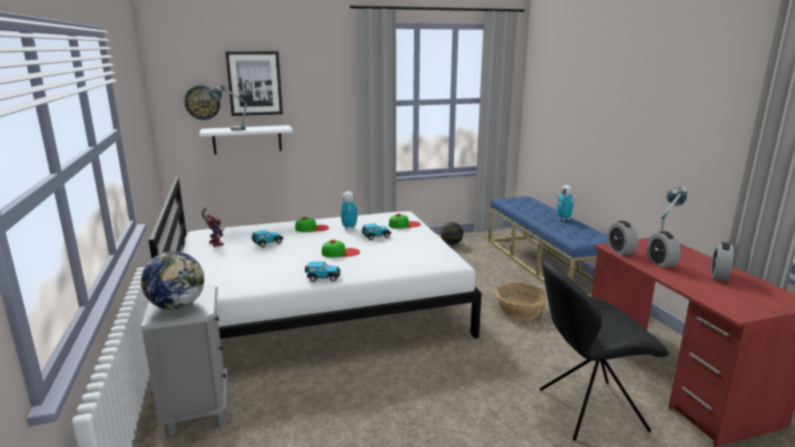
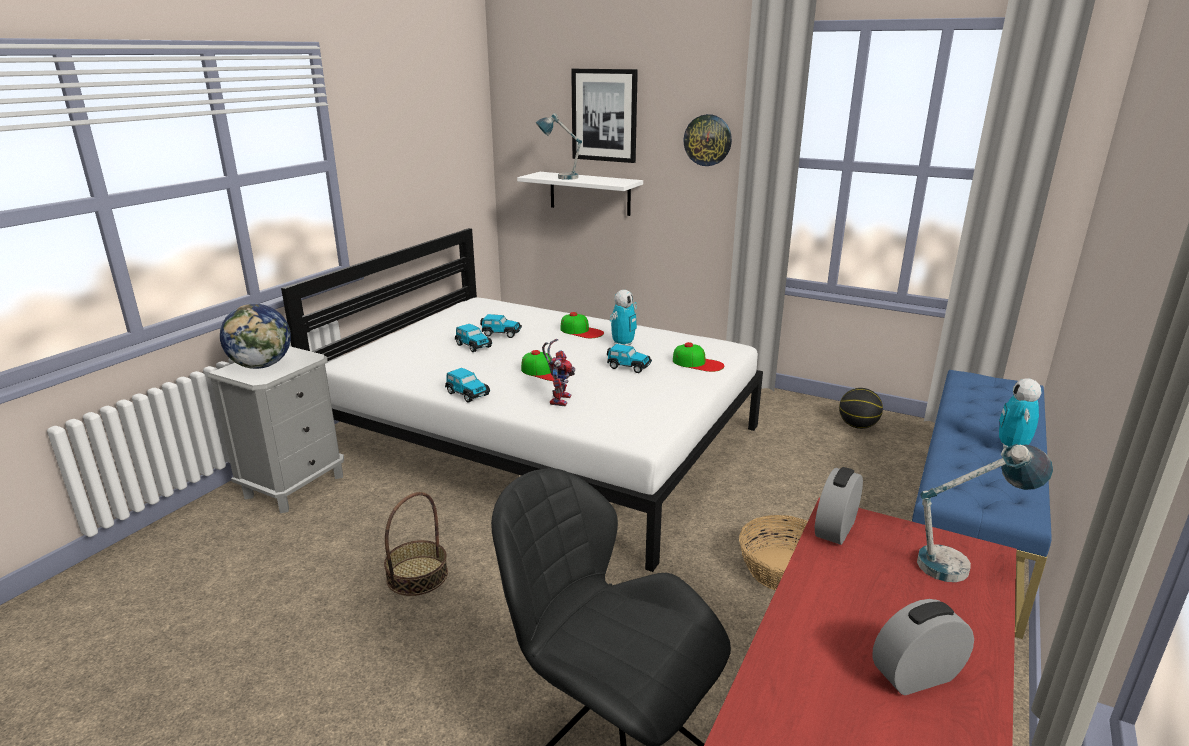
camera: 45 degrees right, 5 degrees up
(202, 102) = (543, 137): wall clock -> wall clock (707, 140)
(214, 243) = (461, 317): toy robot -> toy robot (559, 398)
(263, 255) = (473, 345): none -> toy car
(379, 402) = (417, 576): none -> basket
(661, 263) = (856, 587): alarm clock -> none

